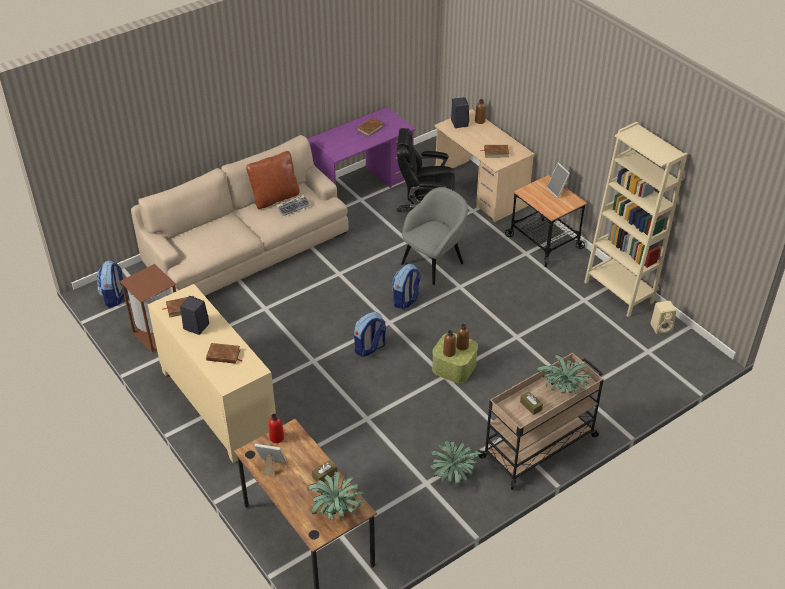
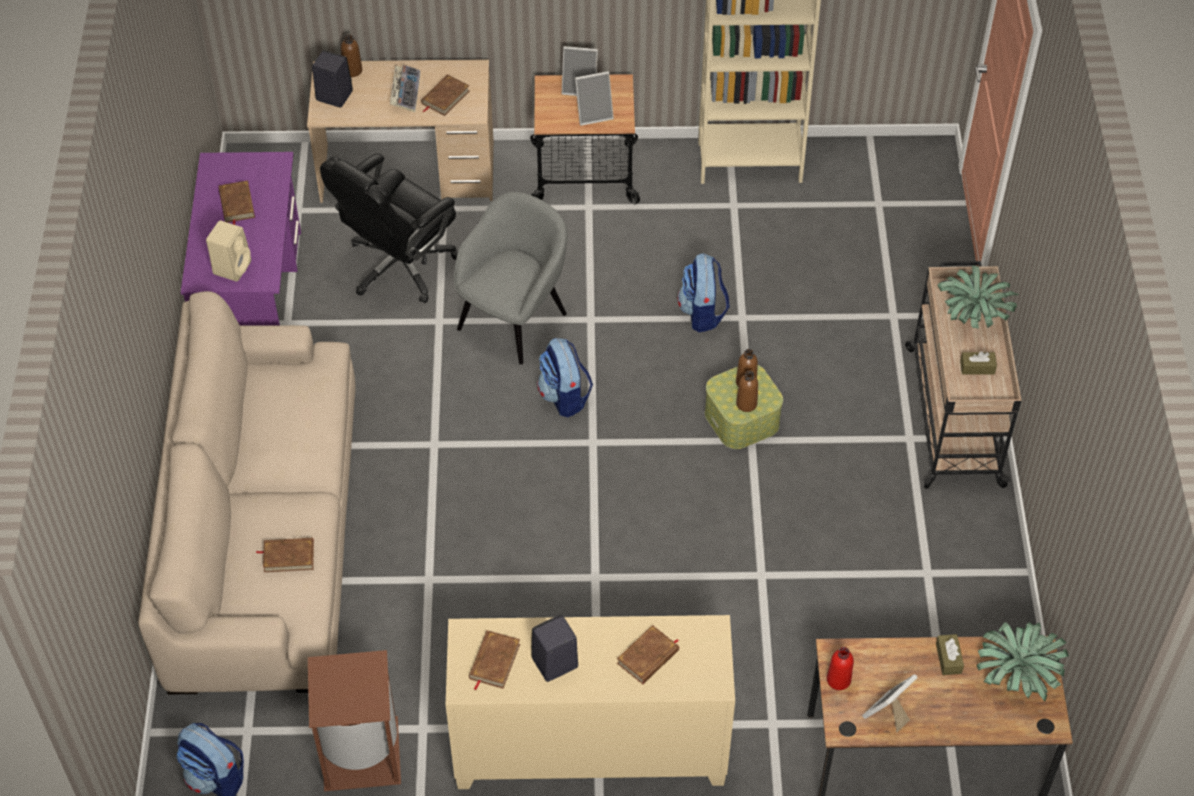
camera: 55 degrees left, 10 degrees up
(213, 242) = (288, 556): none -> brown book
(275, 198) = (253, 420): brown pillow -> none
(293, 208) = (300, 408): keyboard -> keyboard (405, 91)
(369, 348) = (626, 495): backpack -> backpack (702, 313)
(433, 263) = (514, 319): grey armchair -> grey armchair turned 45 degrees clockwise
(453, 473) = (932, 533): potted plant -> none
(546, 203) = (594, 114): none -> picture frame
(661, 327) = (848, 162): beige speaker -> beige speaker (232, 266)

